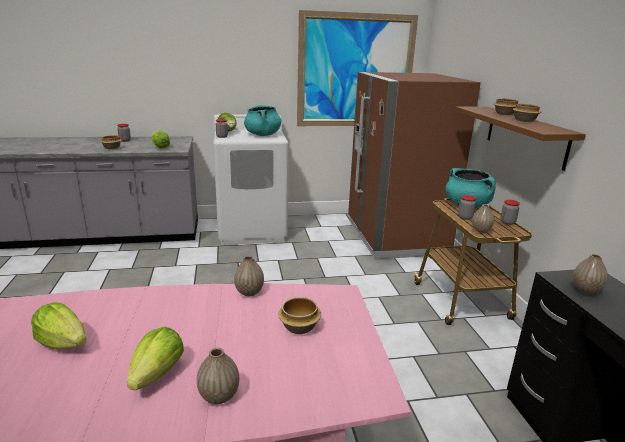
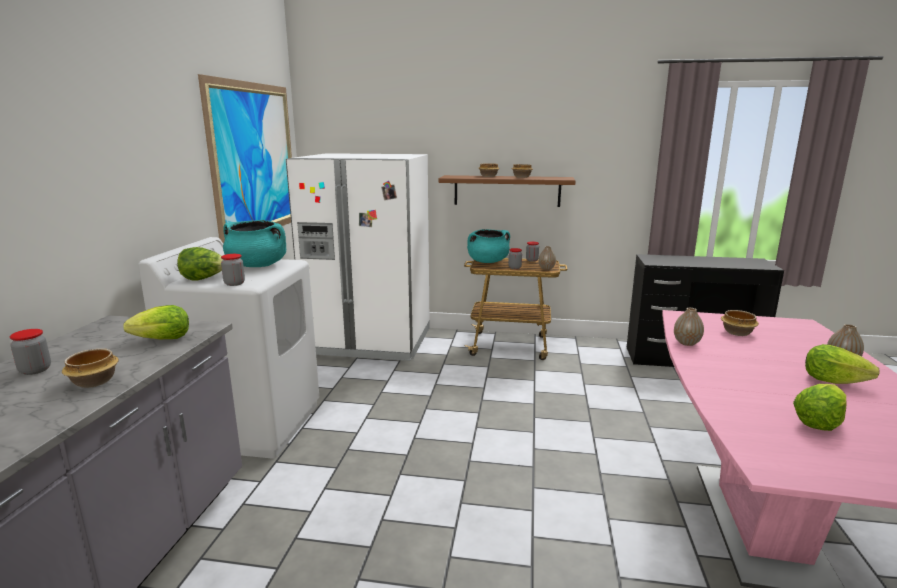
camera: 70 degrees left, 5 degrees down
(395, 237) = (370, 341): brown fridge -> white fridge
(585, 290) = (668, 261): vase -> none

